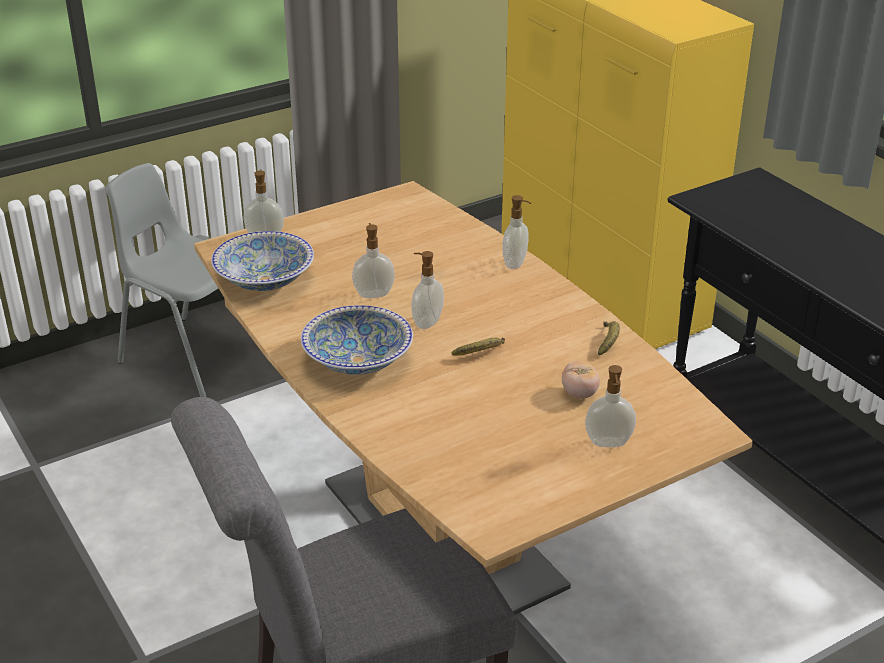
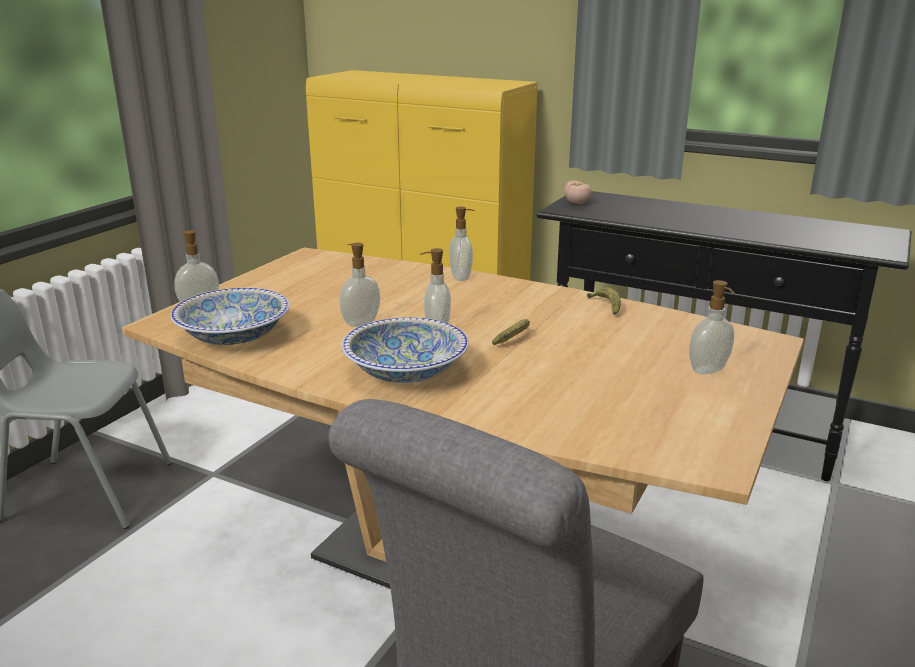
camera: 30 degrees left, 10 degrees down
(579, 393) = (634, 344): tomato -> tomato (577, 203)

